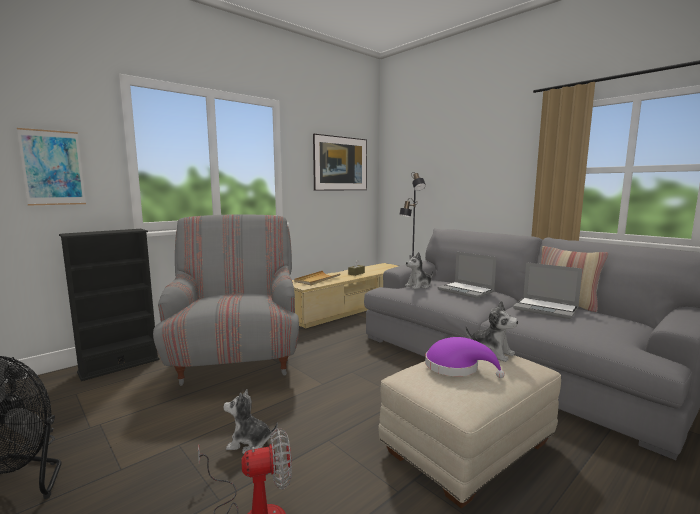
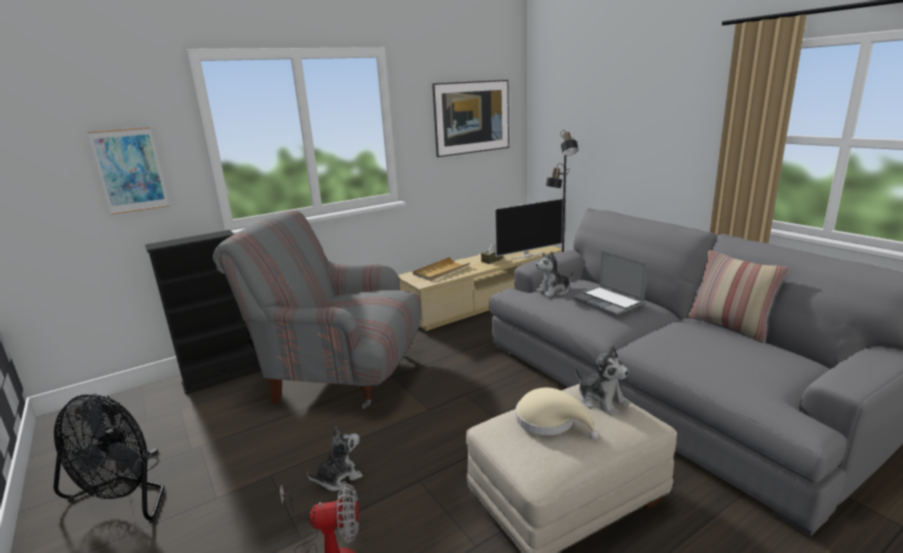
camera: 10 degrees right, 10 degrees up
(237, 362) = (342, 376): grey armchair -> grey armchair turned 75 degrees counterclockwise
(249, 443) = (339, 478): plush toy -> plush toy turned 135 degrees clockwise
(383, 271) = (527, 255): none -> television
(456, 367) = (550, 421): purple hat -> beige hat
(546, 309) = (697, 337): laptop -> none

